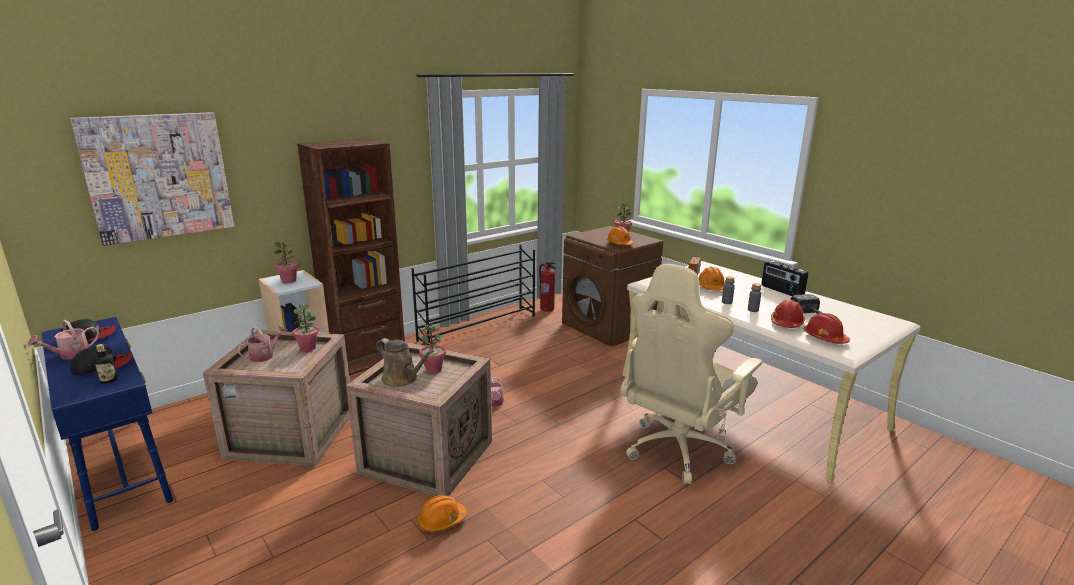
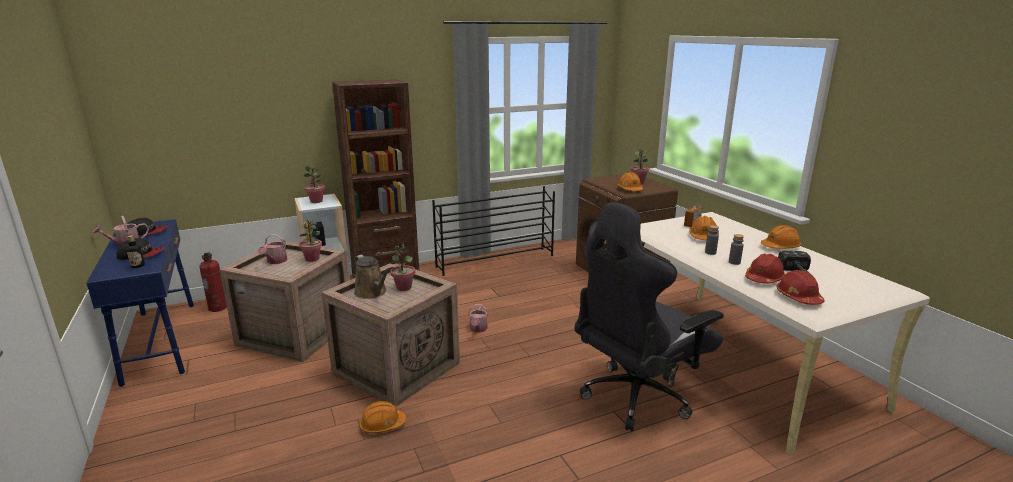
camera: 15 degrees right, 0 degrees up
(158, 176) = (214, 105): picture -> none
(265, 355) = (275, 261): watering can -> watering can turned 135 degrees clockwise
(547, 308) = (568, 250): fire extinguisher -> fire extinguisher (218, 308)
(680, 447) = (640, 394): beige office chair -> black office chair
(781, 291) = (780, 247): radio -> orange hard hat

